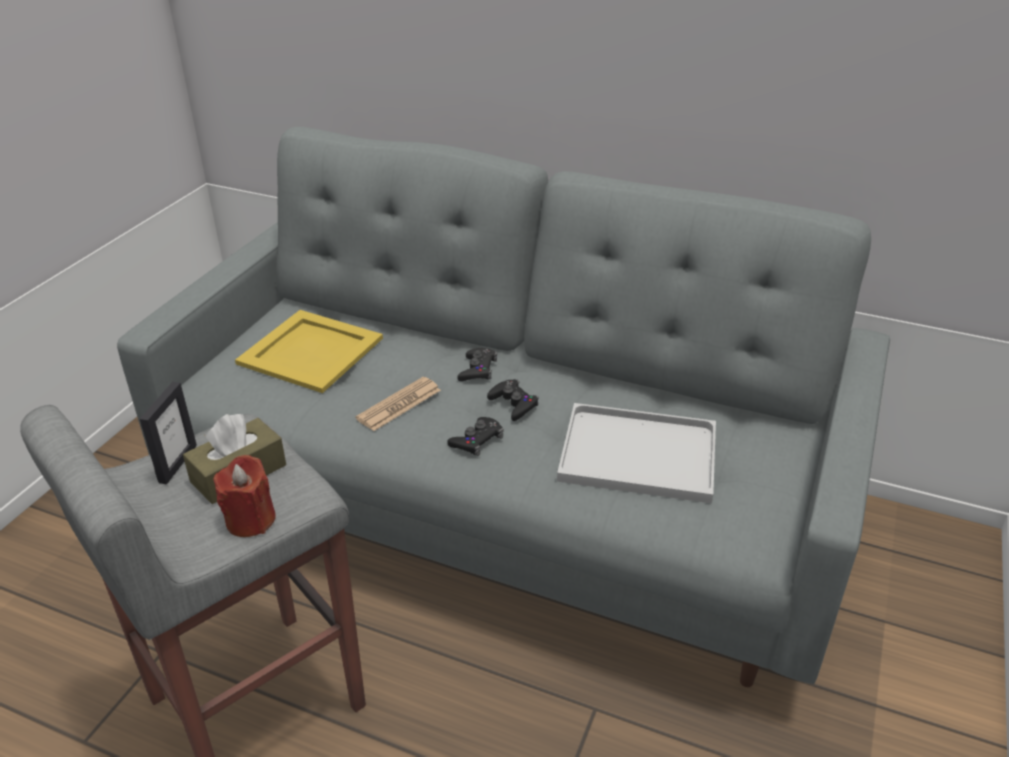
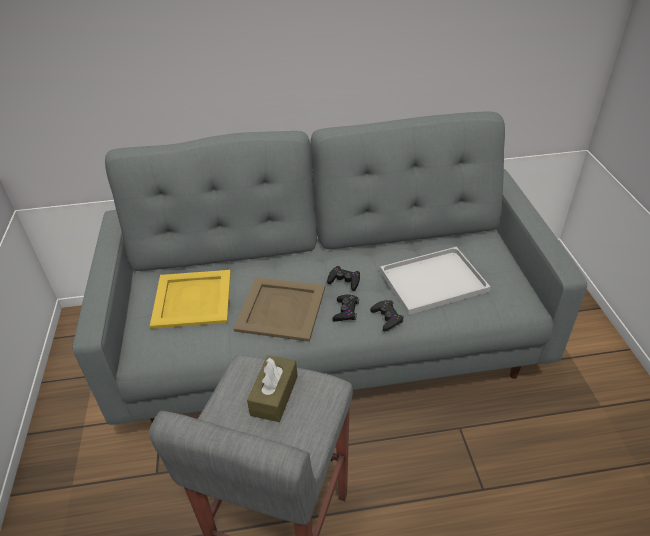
camera: 30 degrees left, 5 degrees up
(177, 463) = (229, 408): picture frame -> none
(250, 520) = (312, 419): red candle -> none
(399, 404) = (281, 309): newspaper -> beige tray
(478, 370) = (305, 269): black game controller -> black game controller (387, 317)

